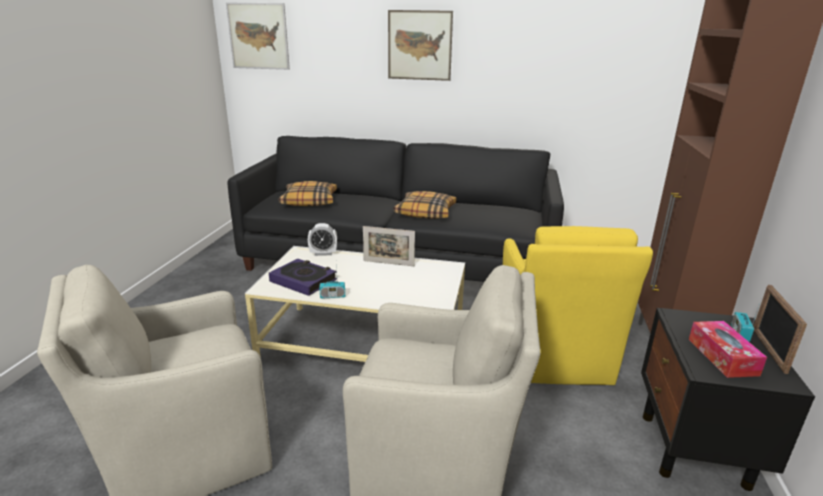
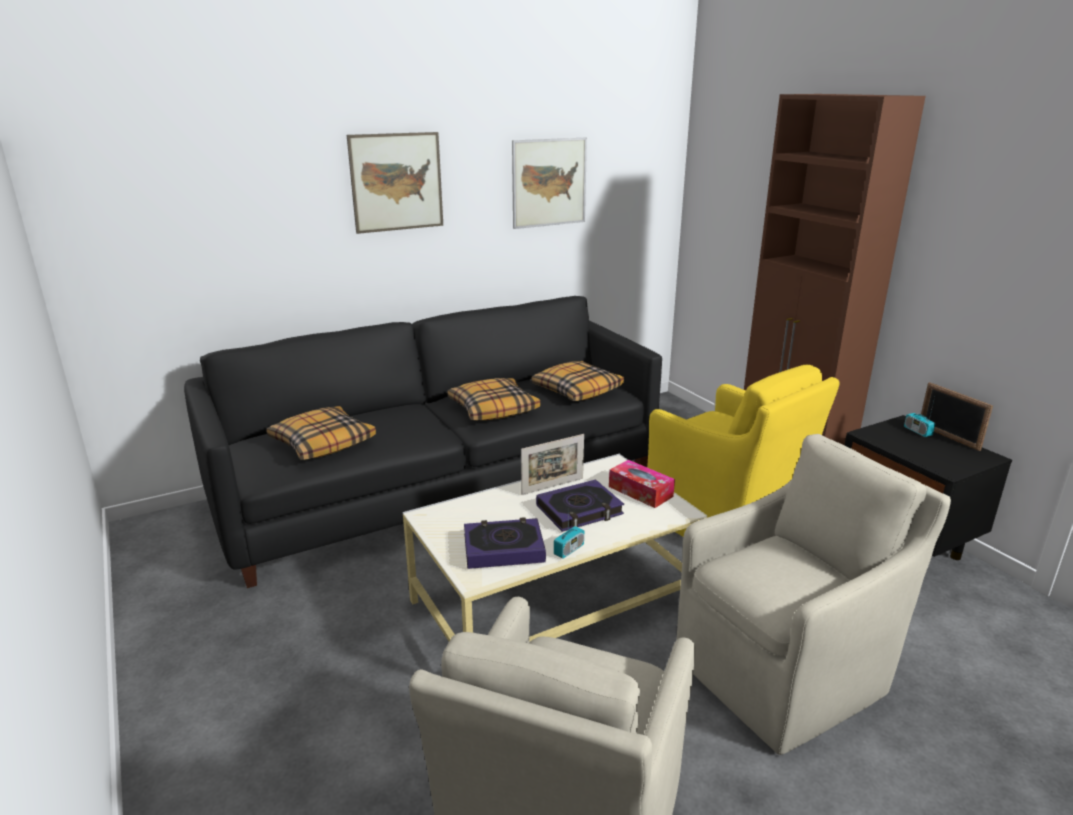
camera: 40 degrees left, 0 degrees up
(258, 36) = (115, 191): picture -> picture (549, 182)
(323, 253) = (460, 506): alarm clock -> none
(378, 281) = (579, 511): none -> book
(497, 218) = (576, 390): none -> pillow
(722, 356) = (938, 454): tissue box -> tissue box (640, 491)

